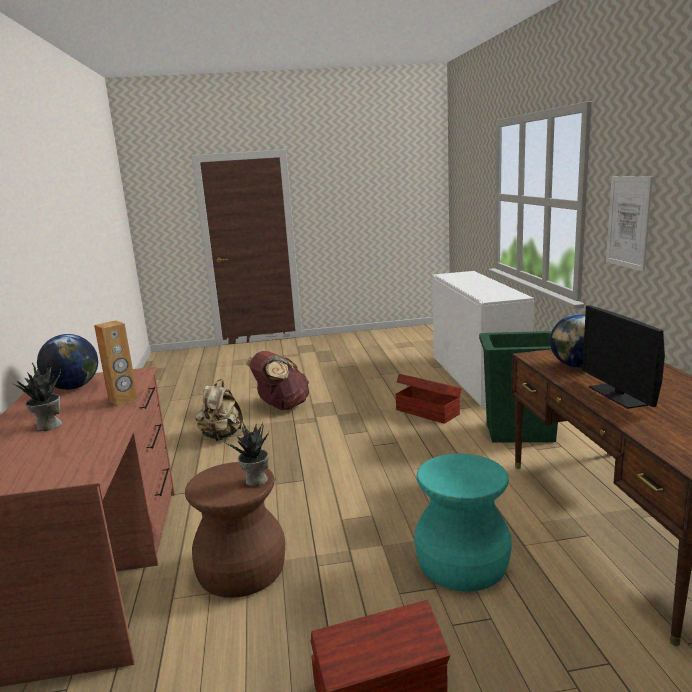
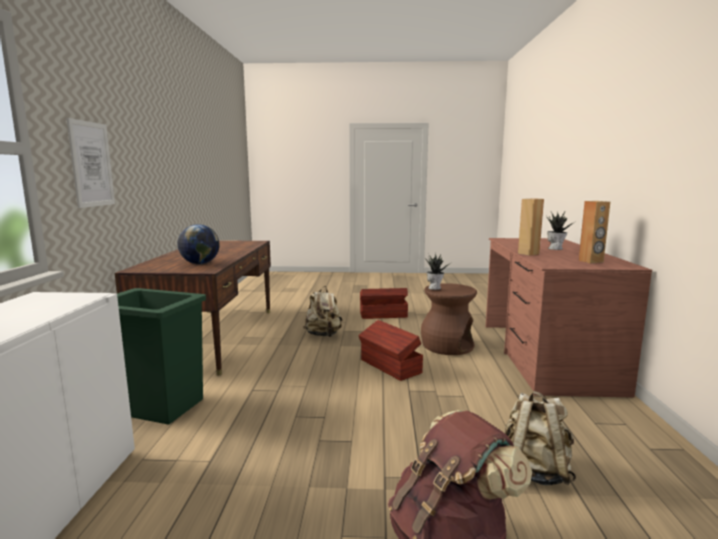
camera: 170 degrees left, 5 degrees down
(73, 387) = (591, 261): globe -> brown speaker
(427, 411) = (208, 463): brown storage box -> brown storage box (390, 366)
(462, 564) = (323, 335): turquoise stool -> beige backpack
(619, 395) = (223, 253): monitor -> none

